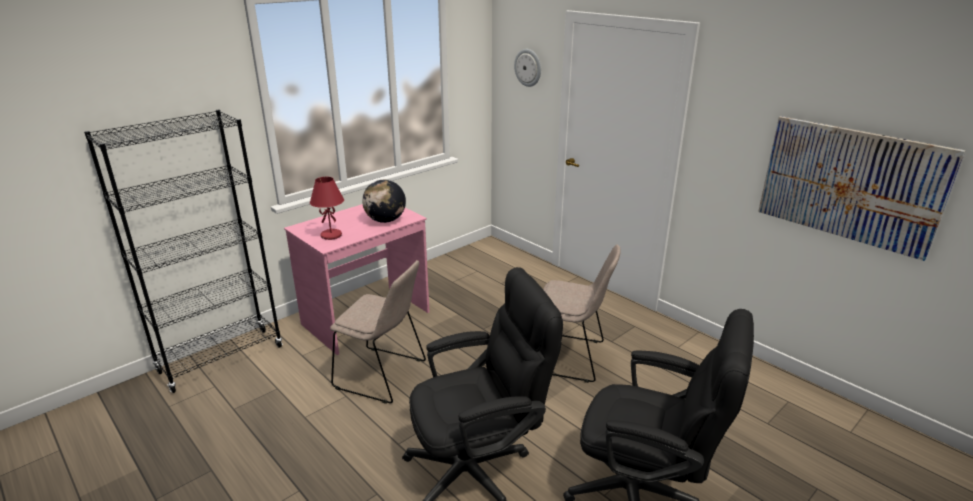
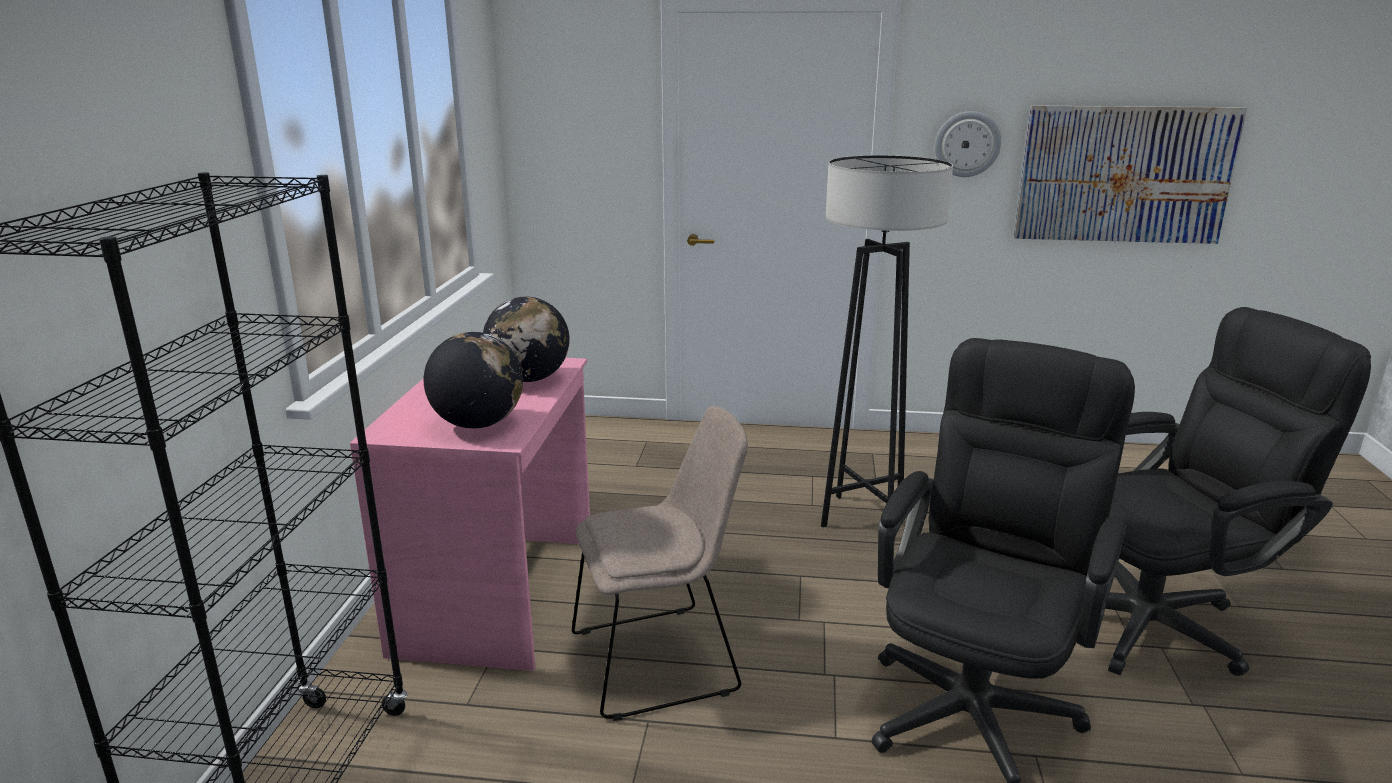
camera: 40 degrees left, 5 degrees down
(331, 235) = (478, 424): red table lamp -> globe
(528, 67) = (587, 98): wall clock -> wall clock (967, 144)
(570, 357) = (862, 517): beige chair -> grey floor lamp

